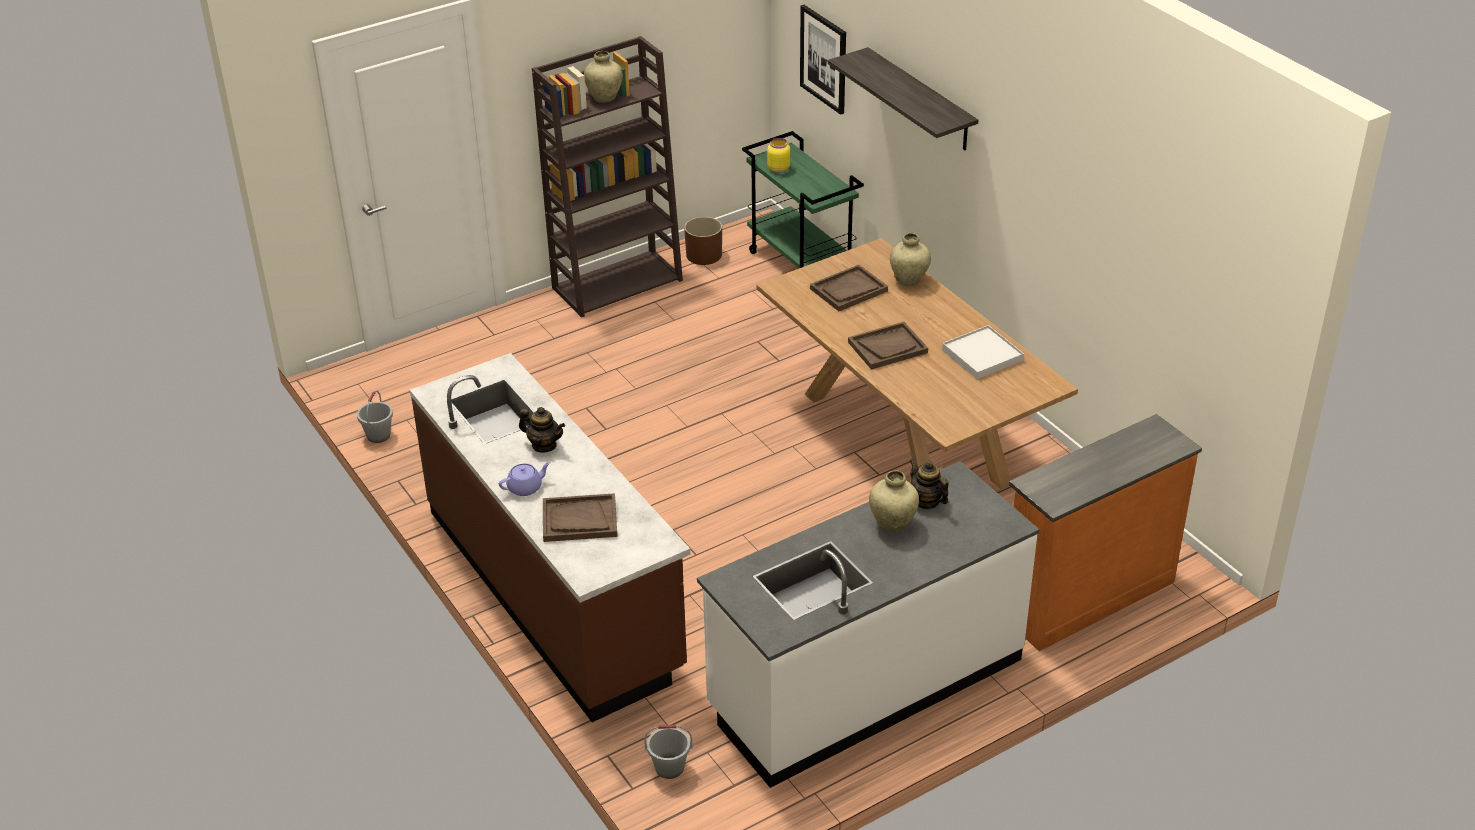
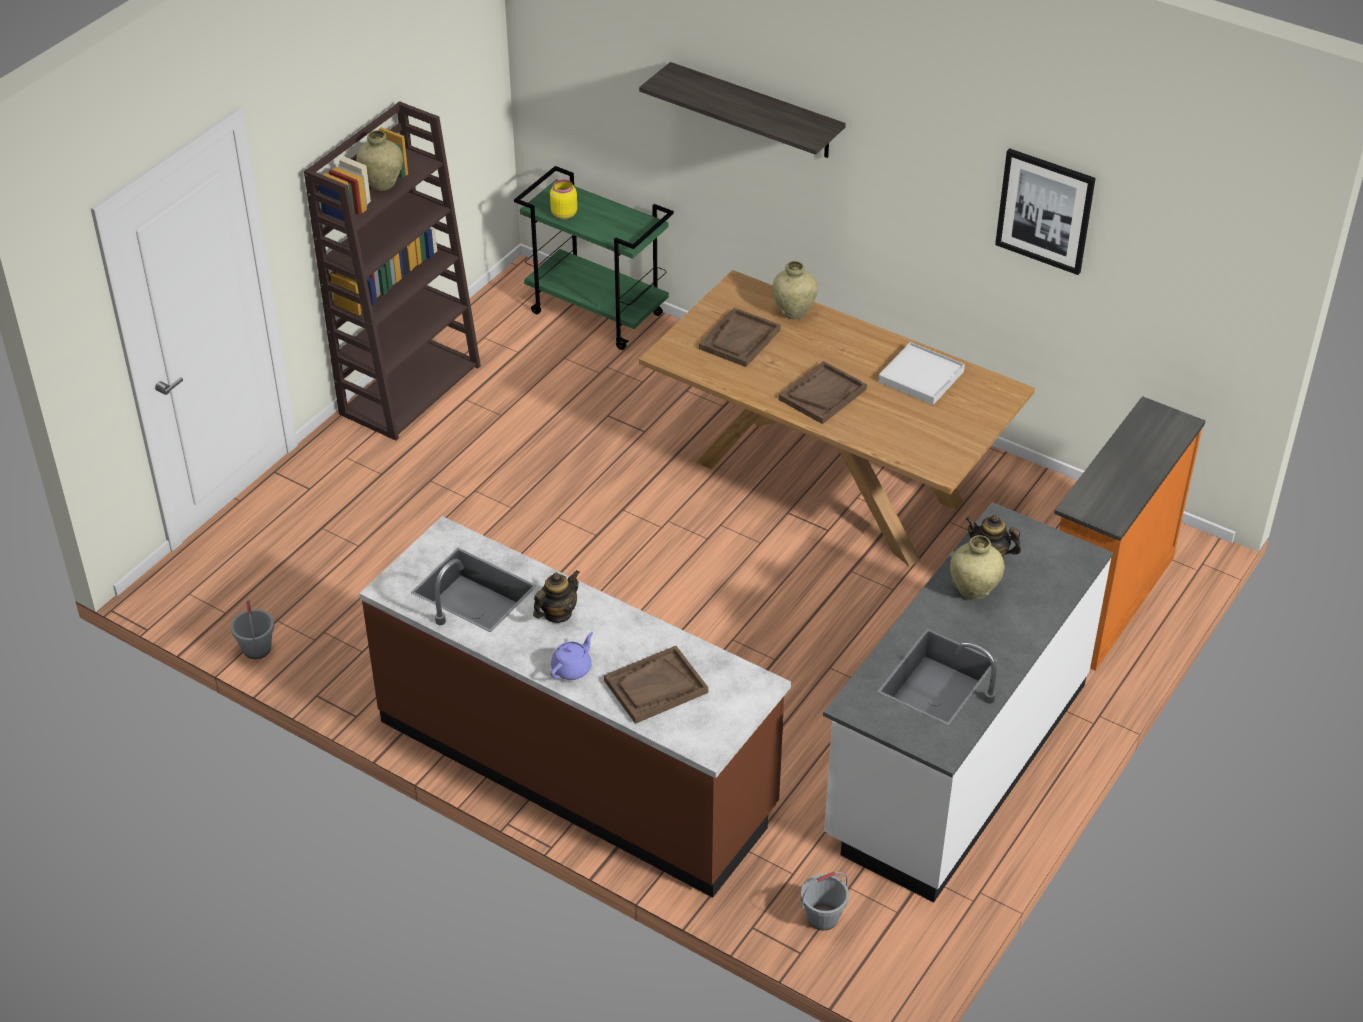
camera: 25 degrees left, 5 degrees up
(544, 445) = (557, 613): teapot -> teapot turned 45 degrees counterclockwise
(703, 255) = (484, 329): brown planter -> none
(824, 59) = (600, 81): picture -> picture (1045, 210)

